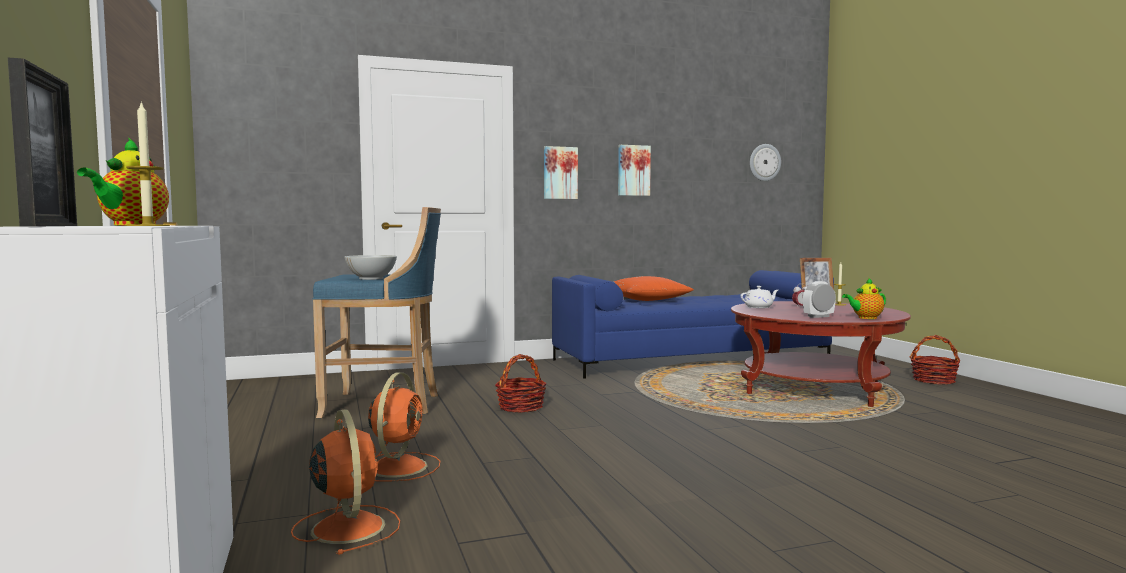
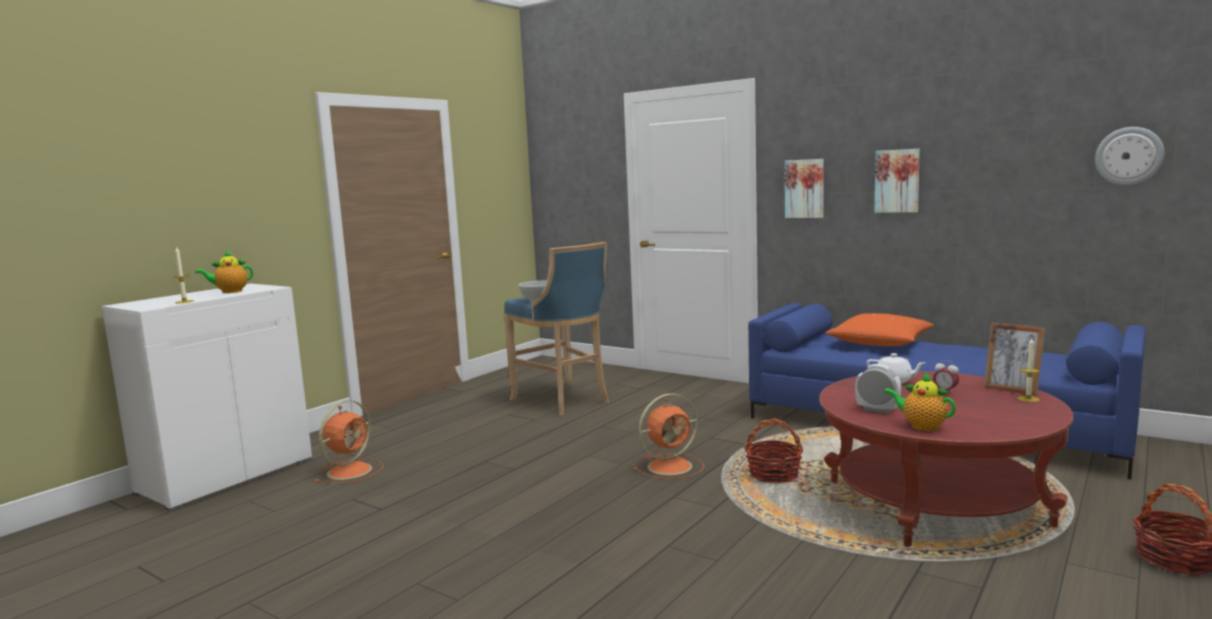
camera: 55 degrees right, 5 degrees up
(50, 226) = (156, 301): picture frame -> none
(399, 466) = (451, 447): orange fan -> orange fan (671, 466)
(521, 407) = (624, 429): basket -> basket (774, 475)

